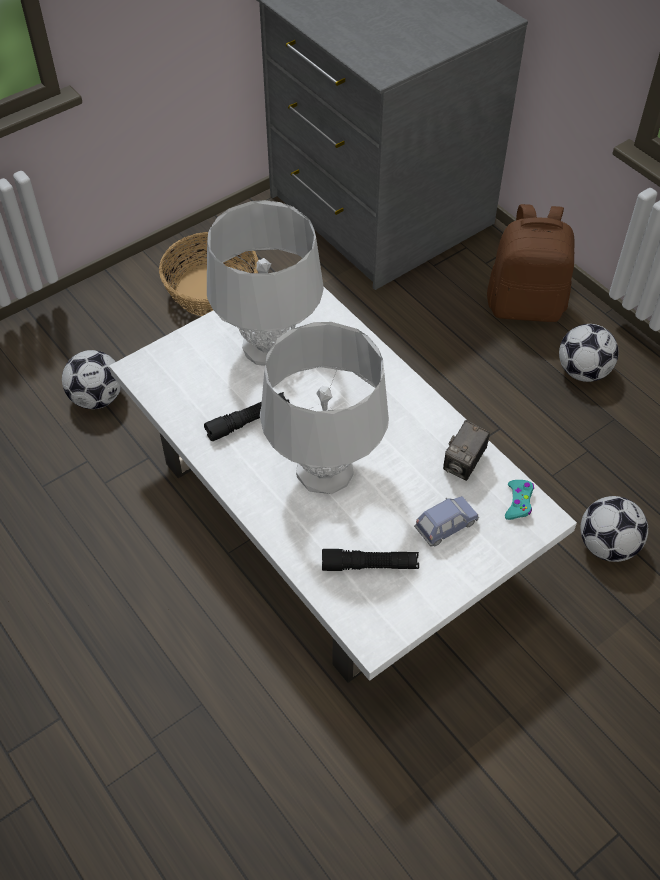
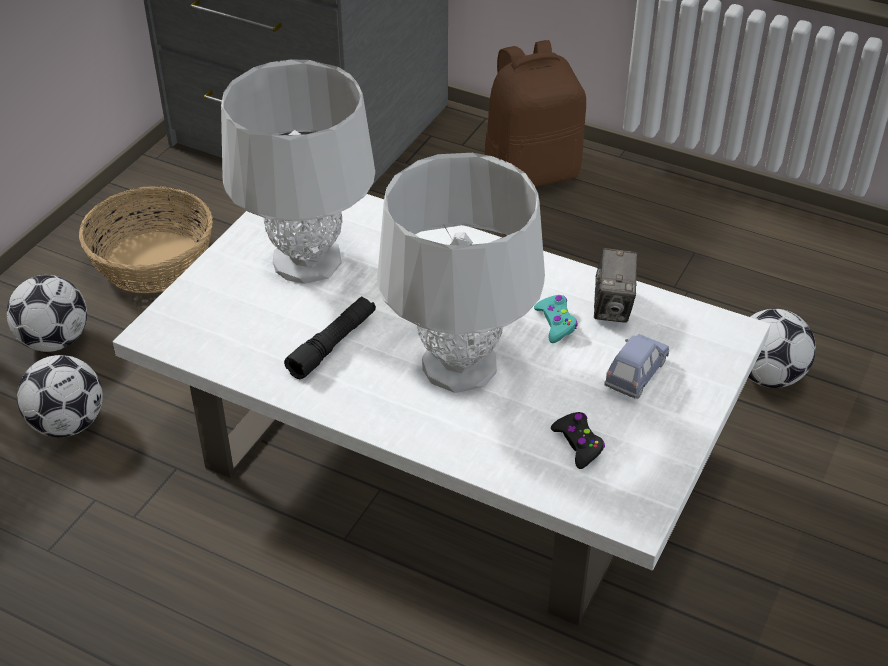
camera: 25 degrees left, 10 degrees down
(370, 565) = (578, 444): black flashlight -> black game controller
(518, 502) = (697, 325): turquoise game controller -> turquoise game controller (556, 323)
(583, 371) = (632, 217): football -> football (55, 341)

